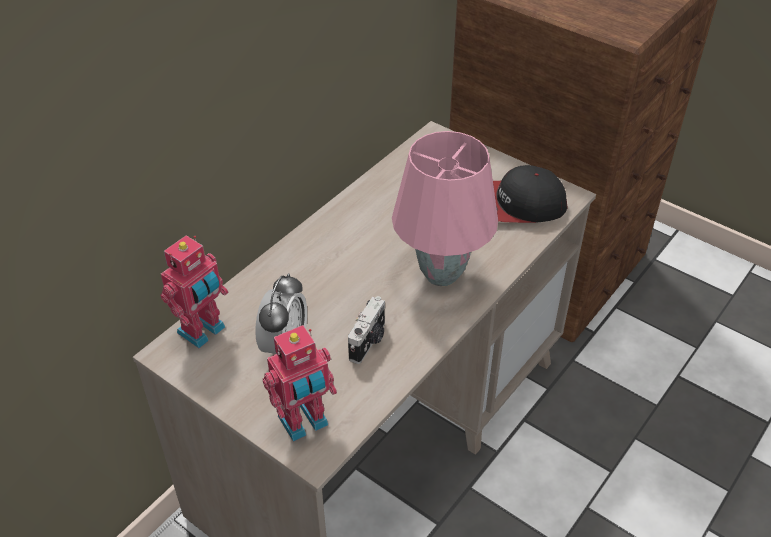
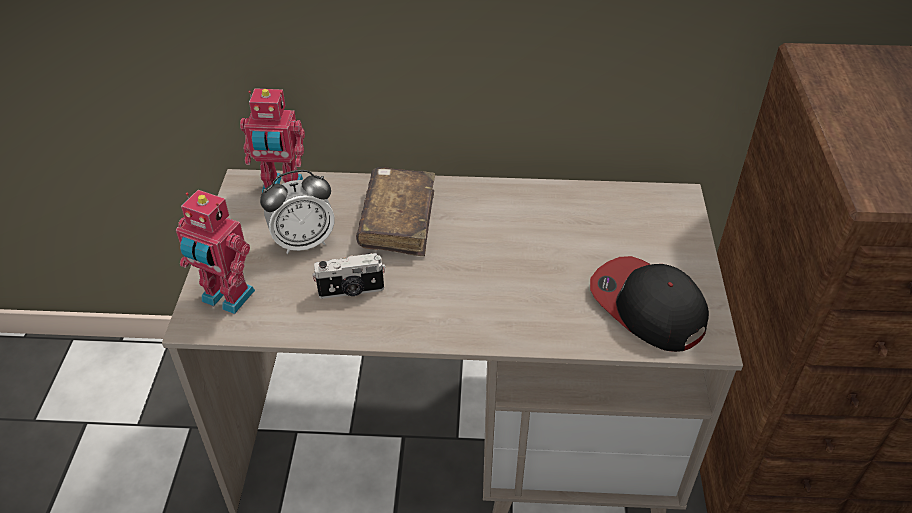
camera: 55 degrees right, 0 degrees up
(317, 280) = (398, 221): none -> brown book
(442, 274) = (485, 298): pink table lamp -> none

